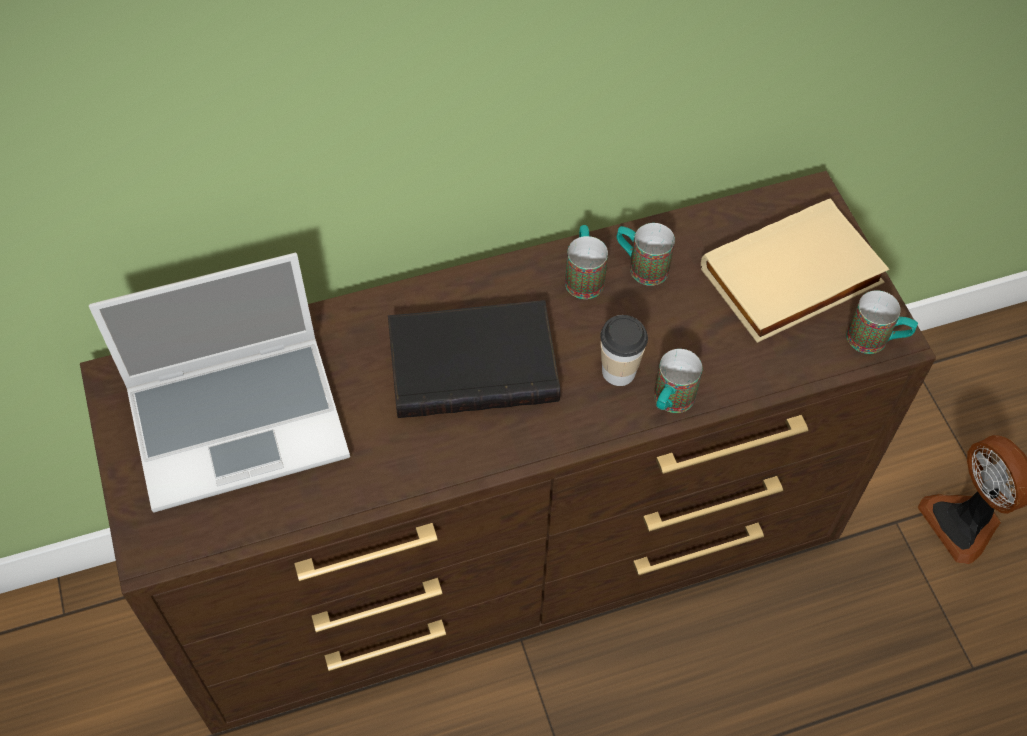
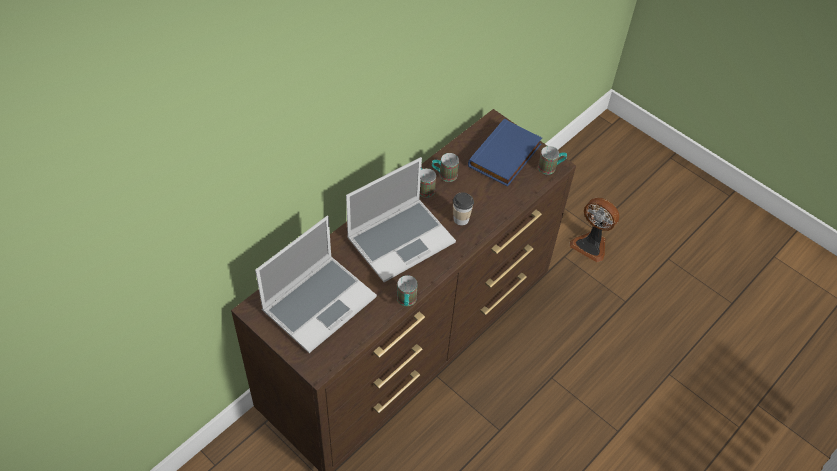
camera: 30 degrees left, 5 degrees down
(473, 362) = (401, 239): black book -> laptop
(669, 402) = (488, 223): mug -> mug (406, 302)
(792, 279) = (506, 156): beige book -> blue book

